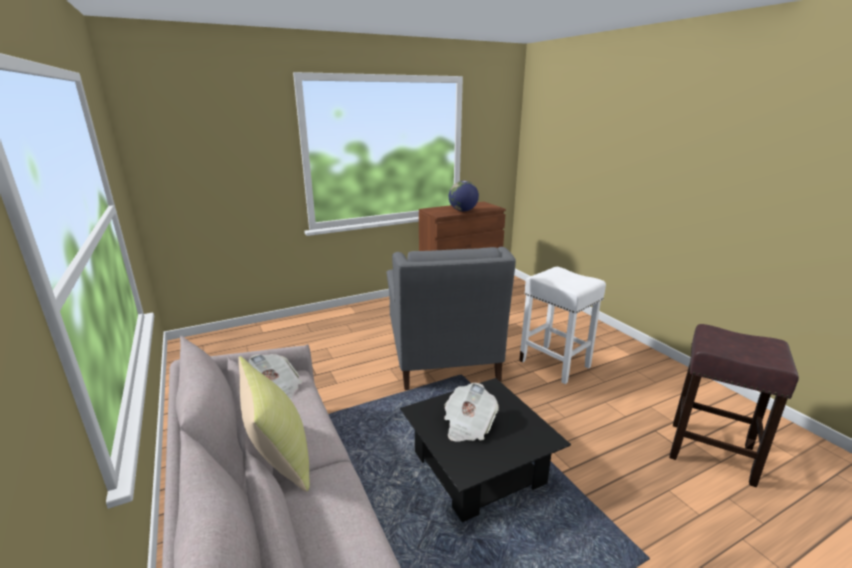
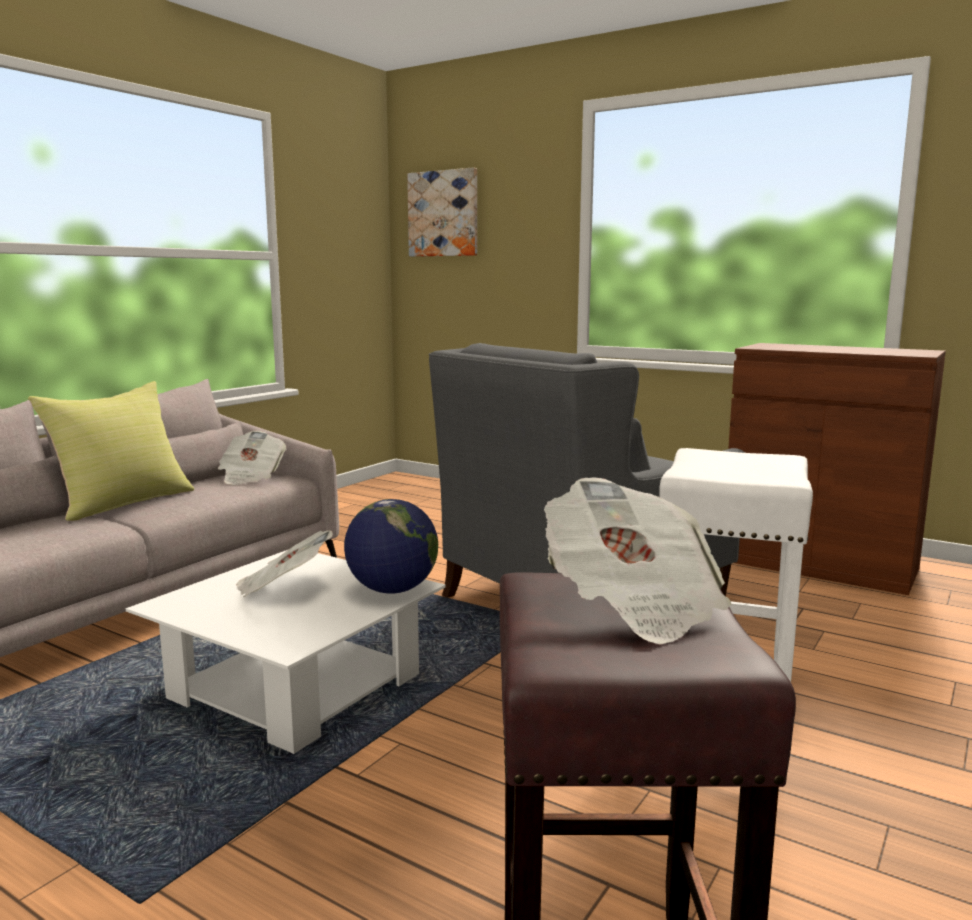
camera: 60 degrees right, 10 degrees down
(182, 144) = (443, 214): none -> picture
(463, 211) = (822, 350): globe -> globe (392, 590)
(478, 467) = (296, 687): black coffee table -> white coffee table
(731, 341) = (633, 603): none -> newspaper

